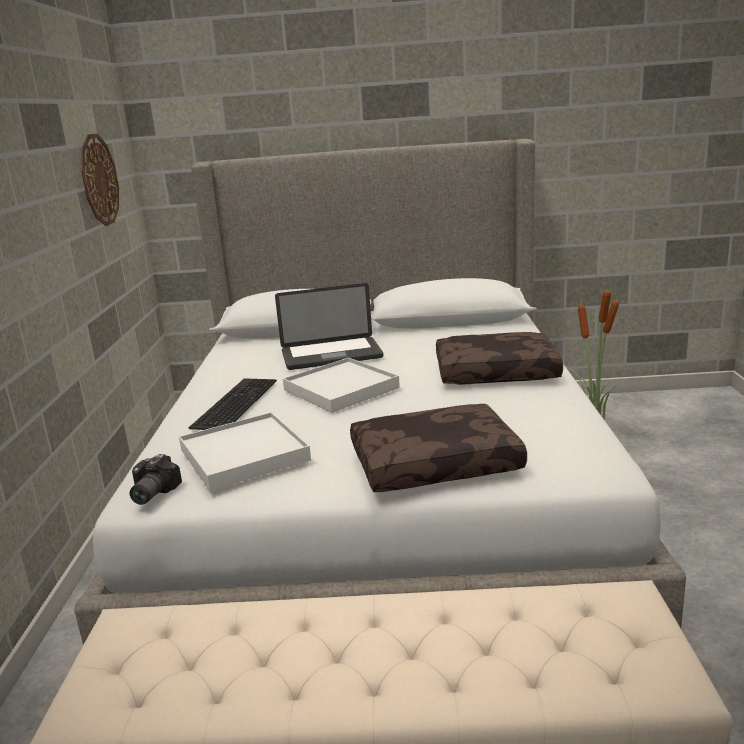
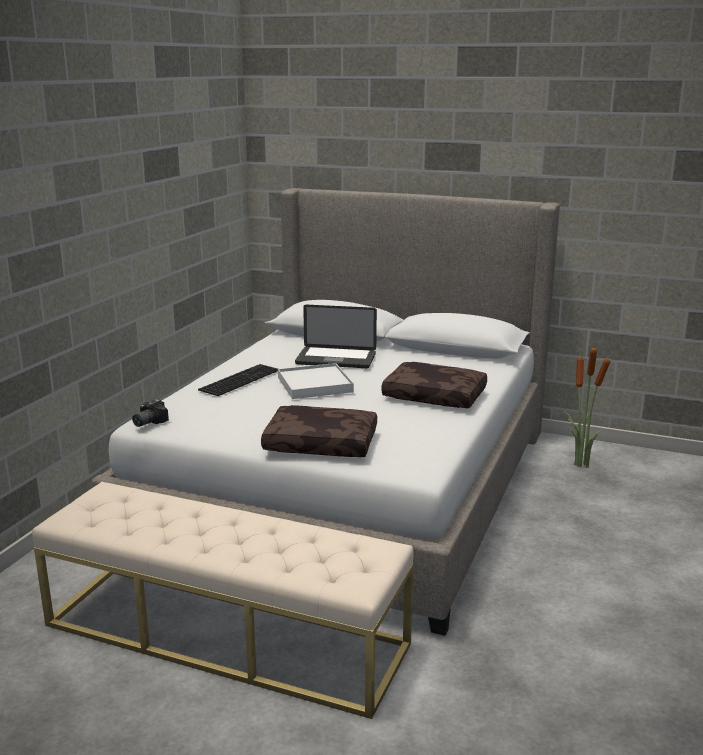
camera: 20 degrees right, 0 degrees up
(99, 180) = (205, 198): wall clock -> none
(243, 455) = (214, 412): white tray -> none

